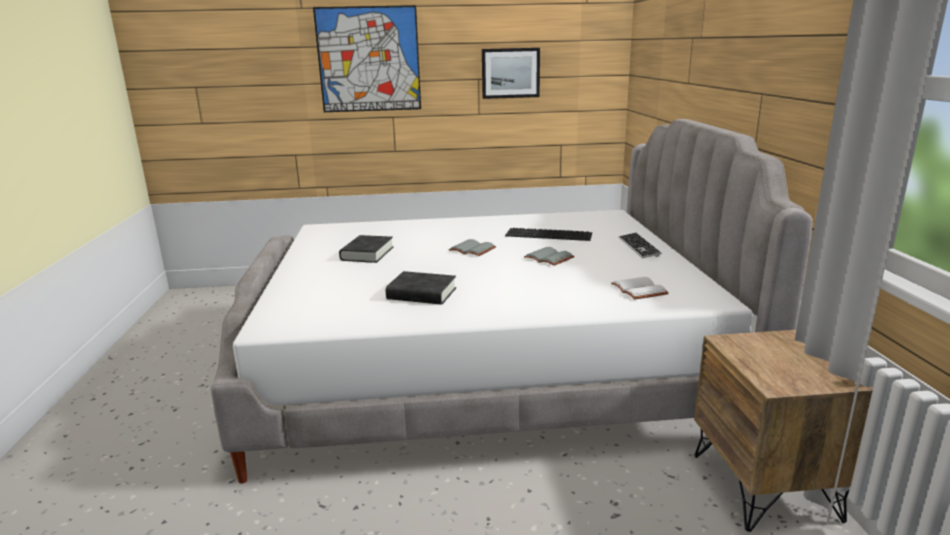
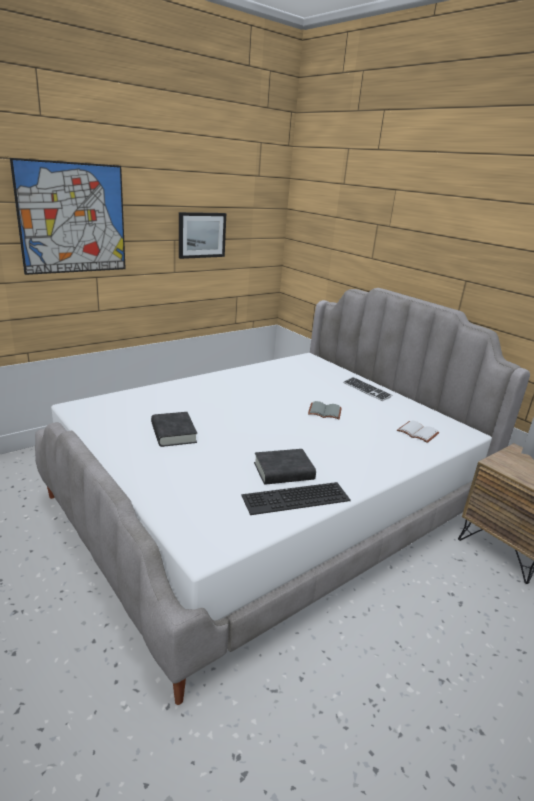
camera: 35 degrees left, 5 degrees up
(471, 250) = (257, 413): grey book -> none
(547, 235) = (292, 387): keyboard -> keyboard (295, 499)

